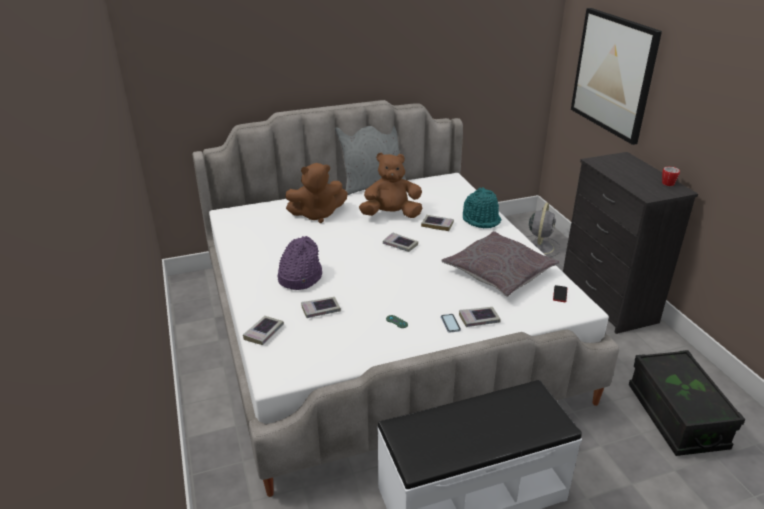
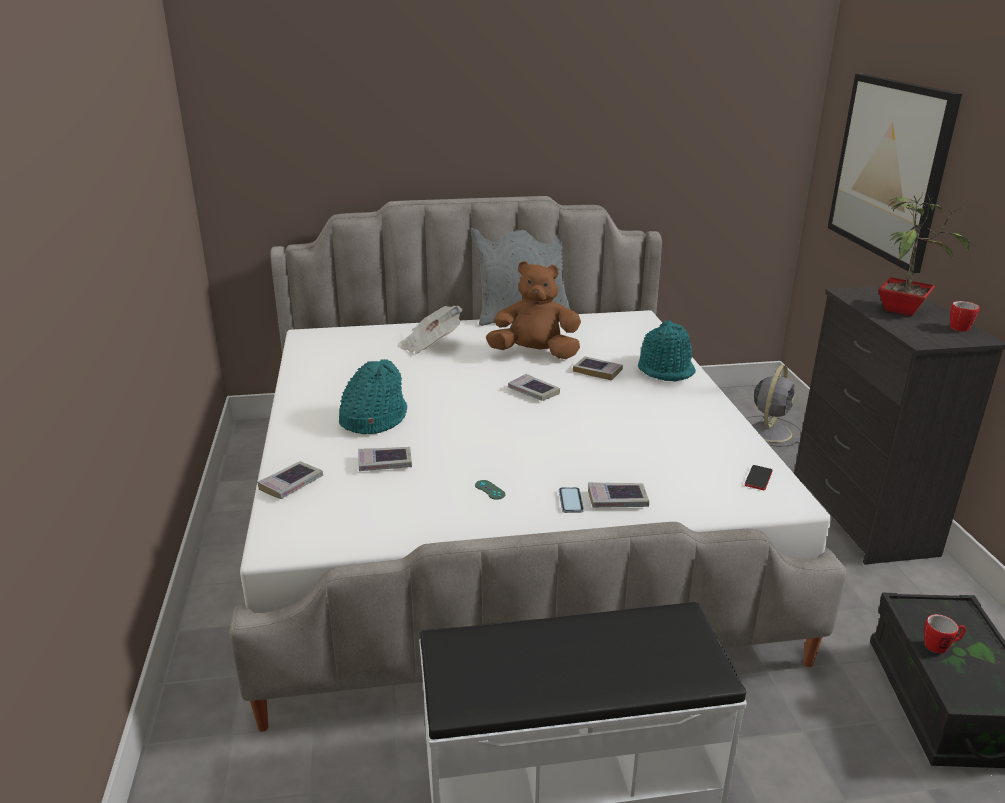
camera: 10 degrees right, 5 degrees down
(299, 277) = (373, 418): purple hat -> turquoise hat
(317, 214) = (430, 345): brown plush toy -> newspaper
(498, 272) = (670, 440): grey pillow -> none
(631, 171) = (902, 309): none -> potted plant
(674, 385) = (940, 646): none -> mug

